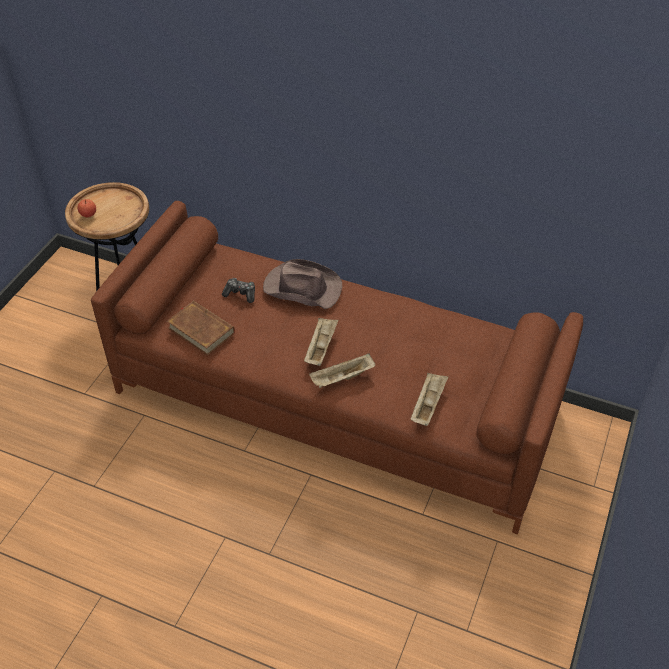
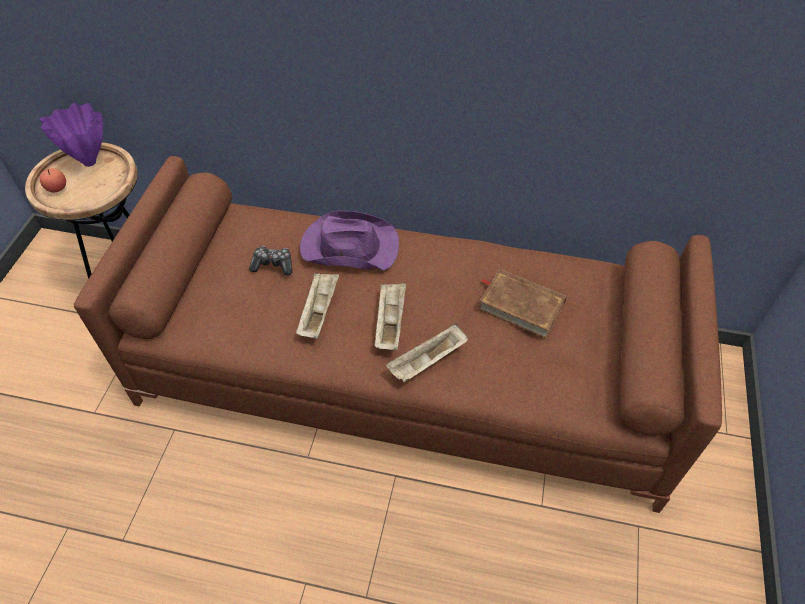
camera: 10 degrees left, 5 degrees up
(115, 198) = (90, 162): none -> purple vase
(201, 330) = (231, 321): brown book -> brown book (521, 305)
(302, 288) = (348, 246): brown hat -> purple hat
(428, 405) = (544, 381): beige tray -> beige tray (319, 311)

